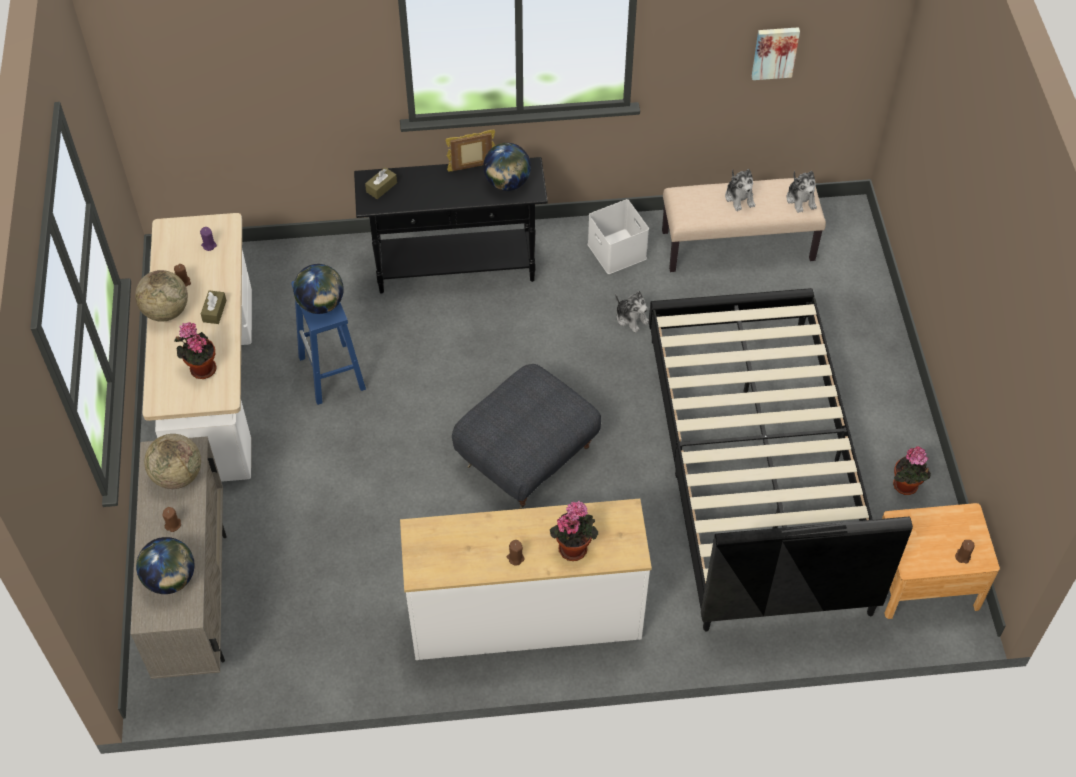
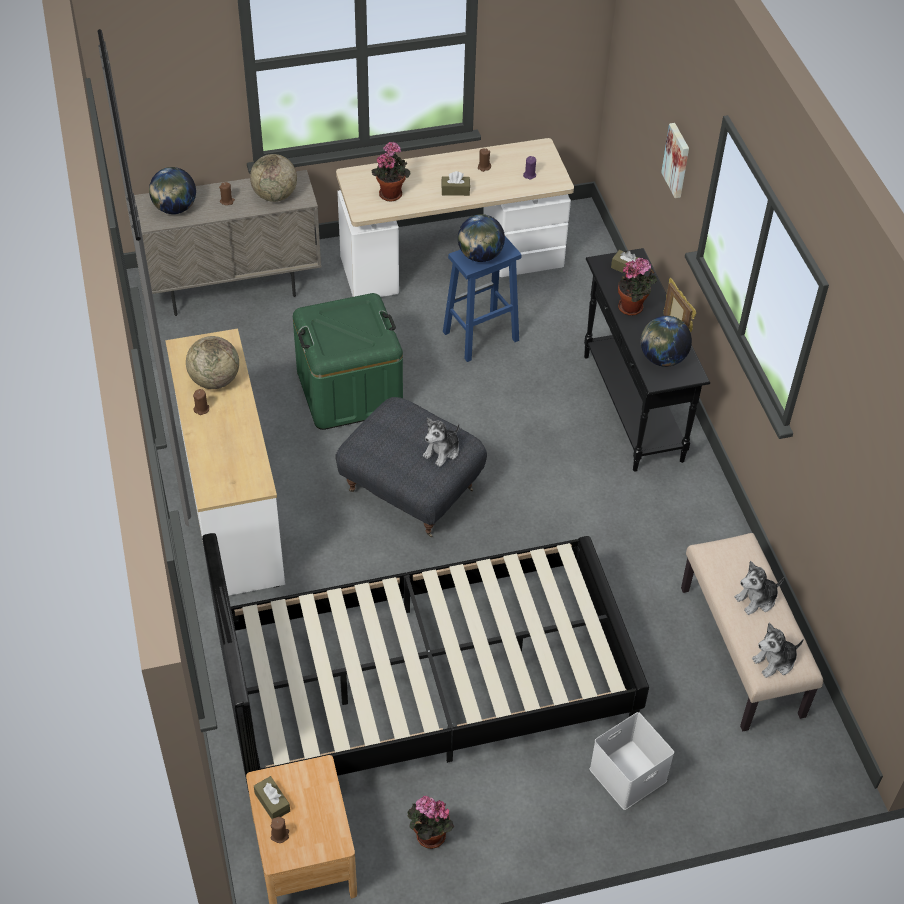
camera: 80 degrees right, 5 degrees down
(166, 311) = (448, 163): globe -> globe (215, 380)
(383, 497) = (349, 391): none -> green storage box
(573, 546) = (217, 449): potted plant -> potted plant (633, 308)
(618, 251) = (696, 539): white storage box -> white storage box (628, 776)
(631, 318) = (606, 558): plush toy -> plush toy (442, 451)
(774, 52) = (868, 508): picture -> picture (677, 160)
(931, 560) = (272, 802): none -> brown tissue box

